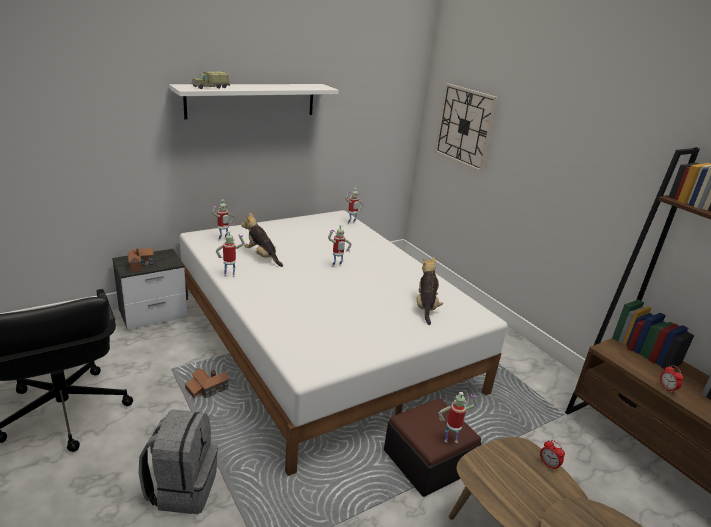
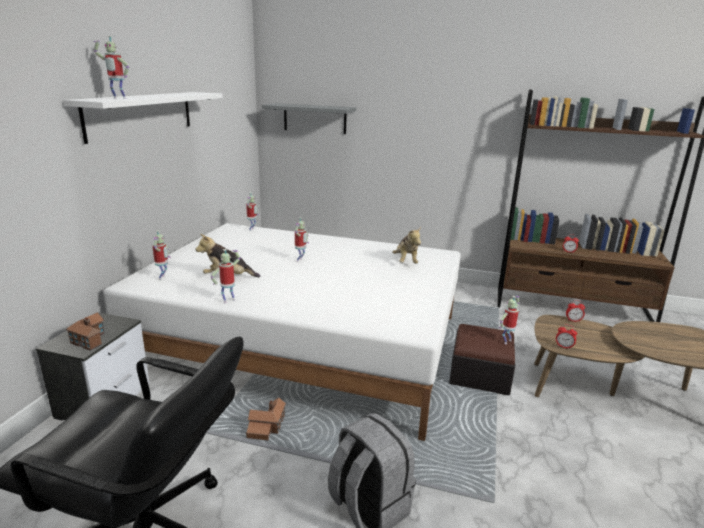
camera: 40 degrees left, 5 degrees down
(210, 87) = (118, 98): toy truck -> toy robot
(426, 307) = (405, 261): plush toy -> plush toy turned 150 degrees counterclockwise
(465, 126) = (314, 118): wall clock -> grey shelf
(479, 479) = (564, 347): none -> alarm clock

